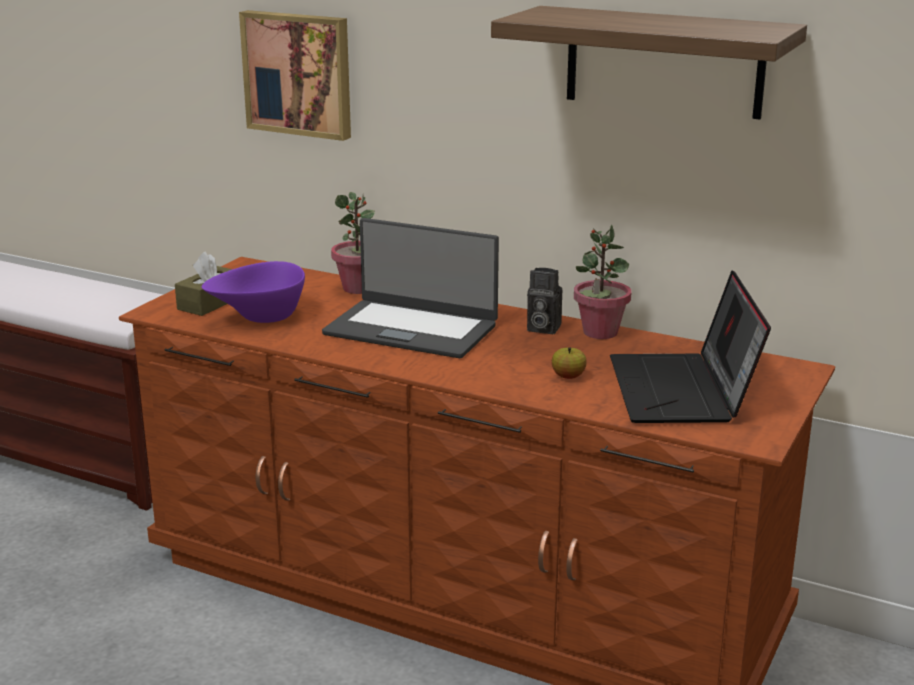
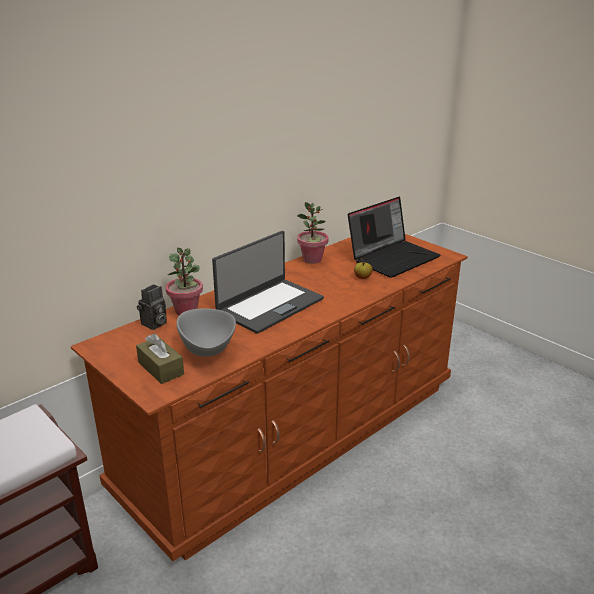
camera: 70 degrees left, 5 degrees up
(259, 318) = (208, 352): purple bowl -> grey bowl
(299, 73) = (100, 185): picture -> none
(541, 328) = (296, 272): camera -> camera (154, 324)
(664, 62) = (312, 107): shelf -> none
(683, 391) = (393, 257): laptop -> laptop turned 60 degrees counterclockwise

